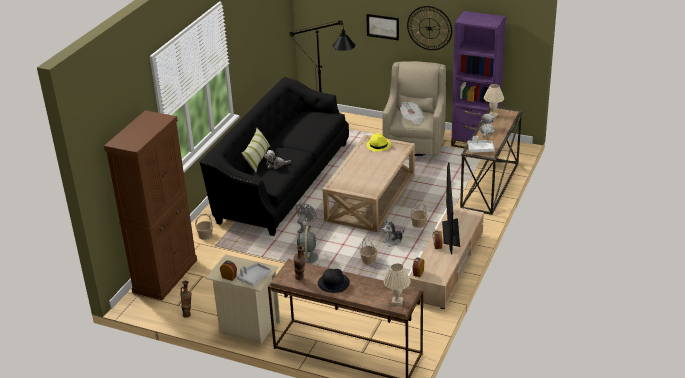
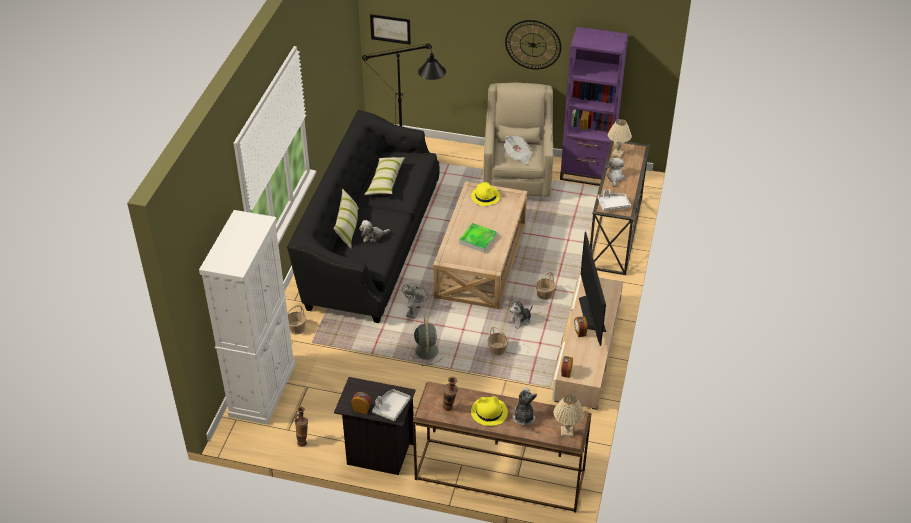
camera: 10 degrees left, 10 degrees up
(165, 276) = (262, 389): brown cabinet -> white cabinet
(247, 327) = (378, 454): beige nightstand -> black nightstand
(297, 129) = (385, 181): none -> pillow
(333, 283) = (488, 412): black hat -> yellow hat
(362, 288) = (523, 417): none -> plush toy
(364, 174) = (478, 239): none -> tray
(382, 26) = (474, 42): picture -> picture (390, 29)

